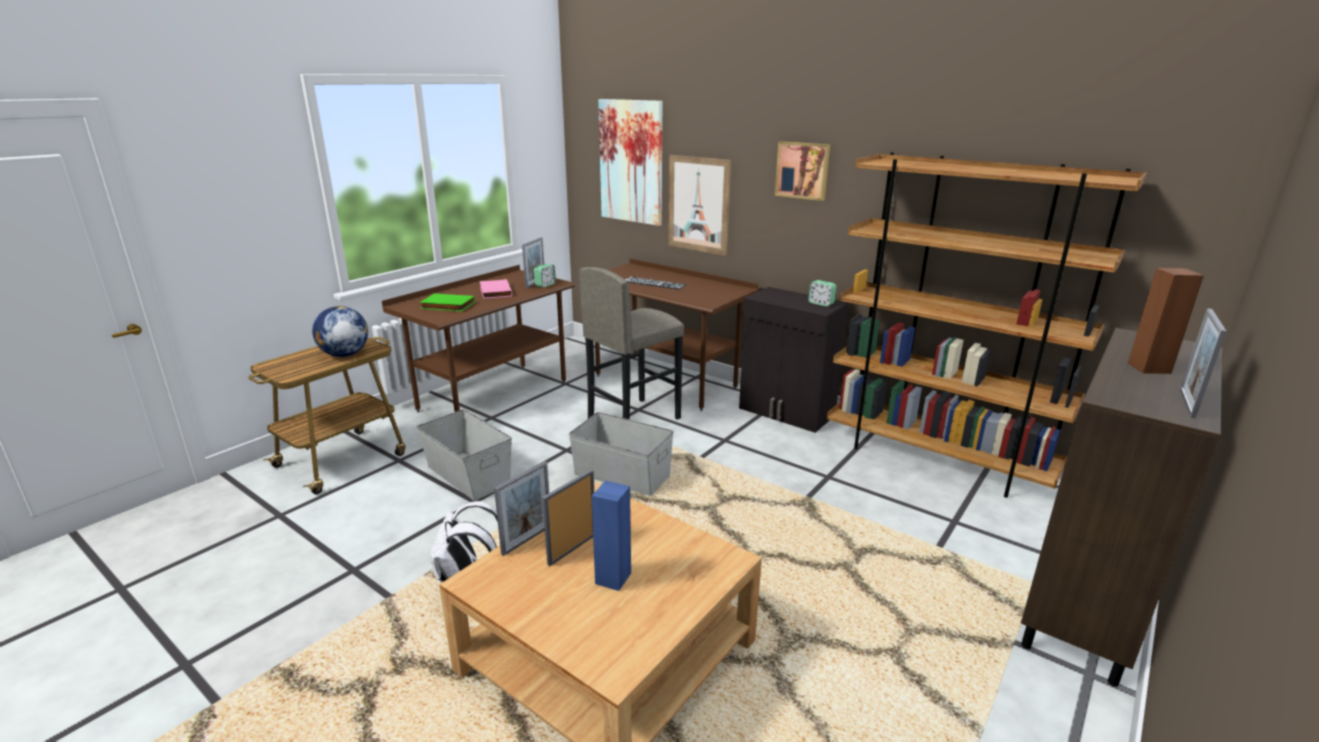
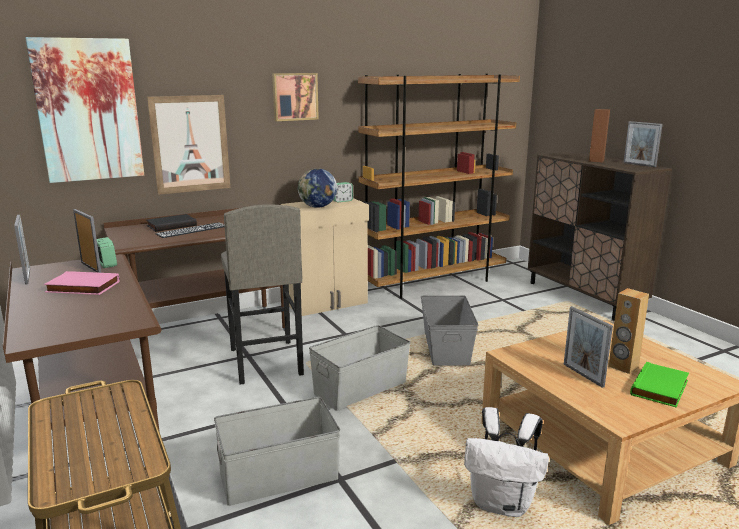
camera: 65 degrees left, 5 degrees down
(344, 355) = (109, 416): globe -> globe (317, 207)
(447, 306) = (89, 315): green book -> green book (661, 388)
(527, 540) = (564, 391): picture frame -> picture frame (27, 277)
(612, 578) = (623, 367): blue speaker -> brown speaker
(659, 275) = (171, 225): none -> black book
(752, 505) = (446, 348): none -> grey storage box
(786, 412) = (327, 303): black cabinet -> beige cabinet

